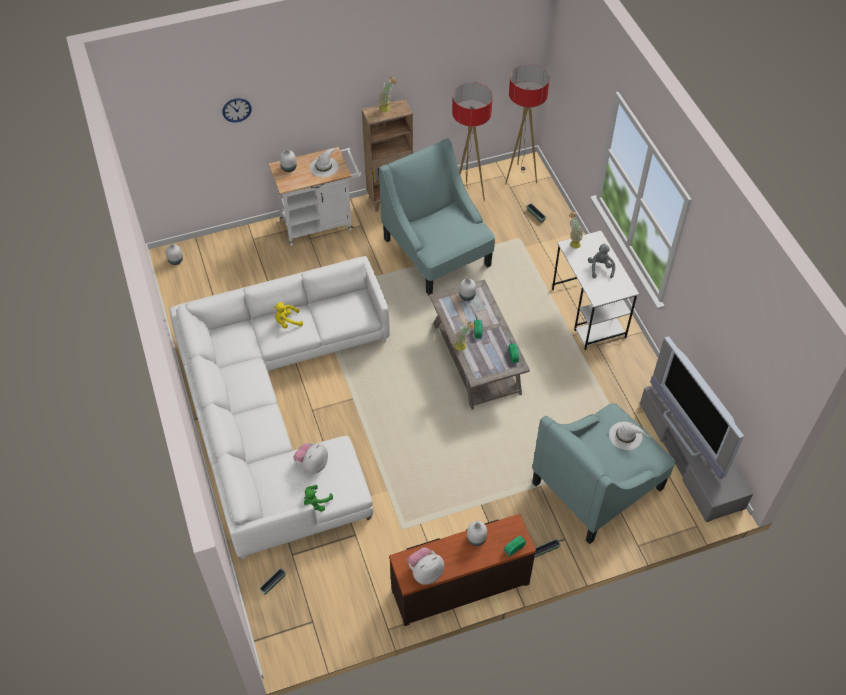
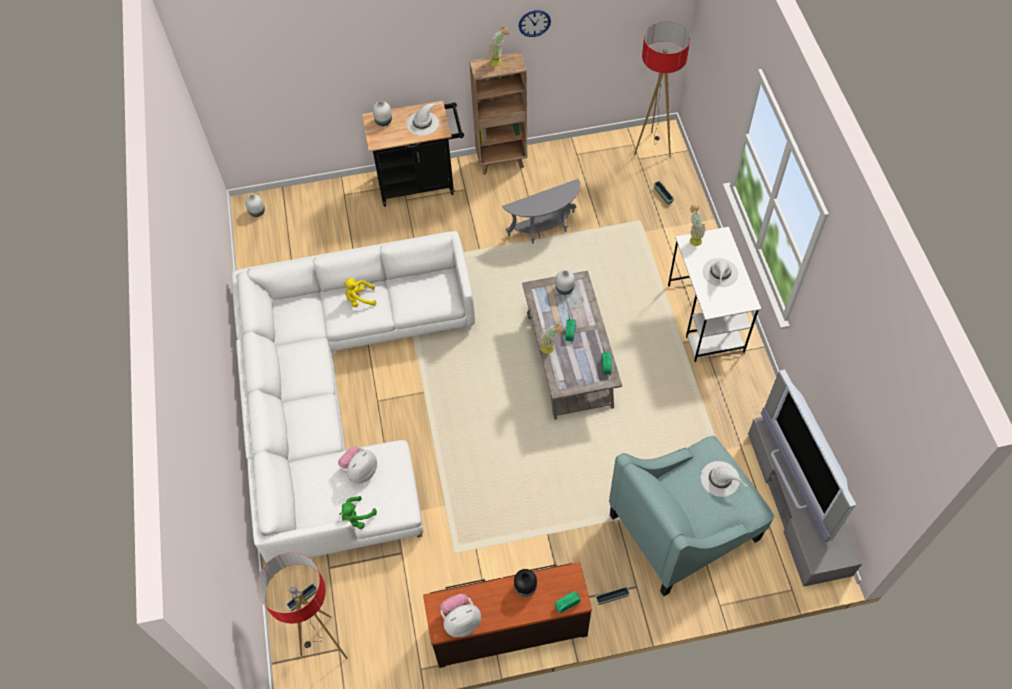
camera: 10 degrees right, 5 degrees up
(236, 110) = (323, 53): wall clock -> wall clock (534, 23)
(321, 223) = (421, 183): white cart -> black cart
(437, 252) = (544, 229): turquoise armchair -> grey side table
(467, 195) = (589, 164): floor lamp -> floor lamp (325, 643)
(477, 538) = (526, 587): white vase -> black vase
(600, 268) = (720, 273): grey plush toy -> white hat

